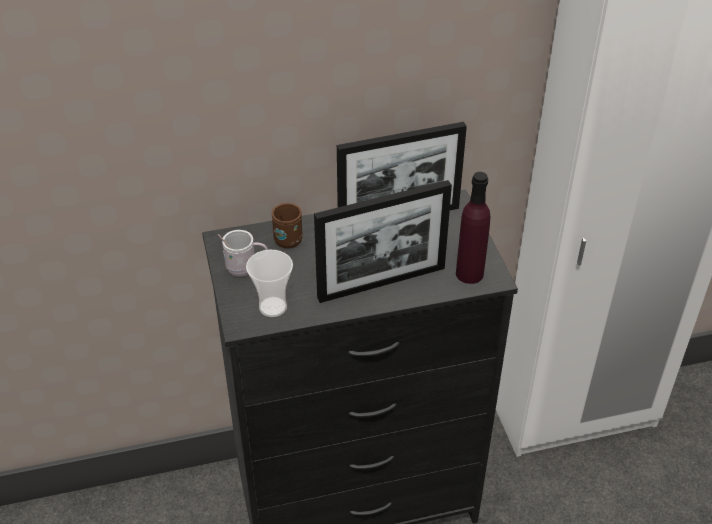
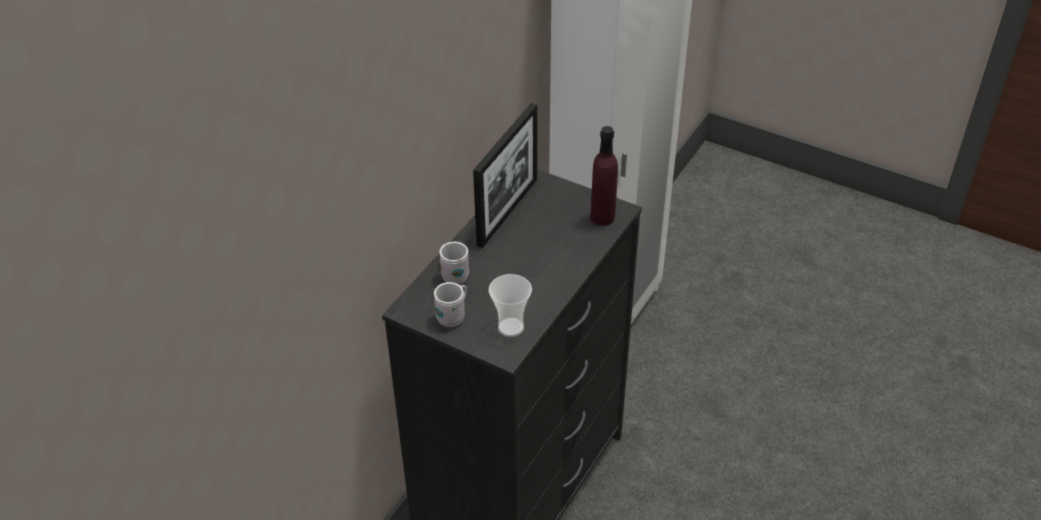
camera: 45 degrees left, 0 degrees up
(290, 238) = (453, 275): brown mug -> white mug
(381, 283) = (557, 261): picture frame -> none

